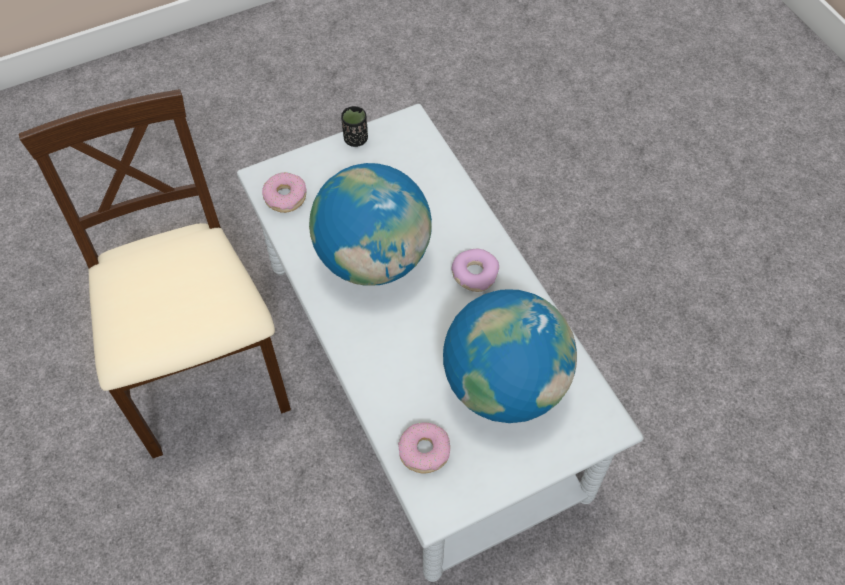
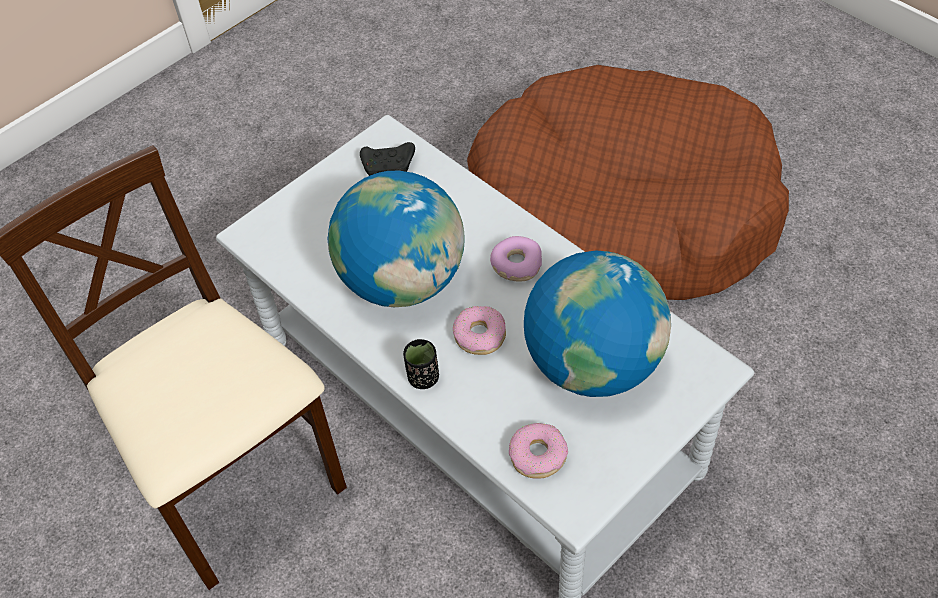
camera: 15 degrees left, 5 degrees down
(285, 197) = (281, 246): donut -> donut (480, 335)
(355, 139) = (334, 167): black cup -> black cup (423, 377)
(402, 151) = (389, 166): none -> black game controller
(613, 241) = (621, 212): none -> brown dog bed

